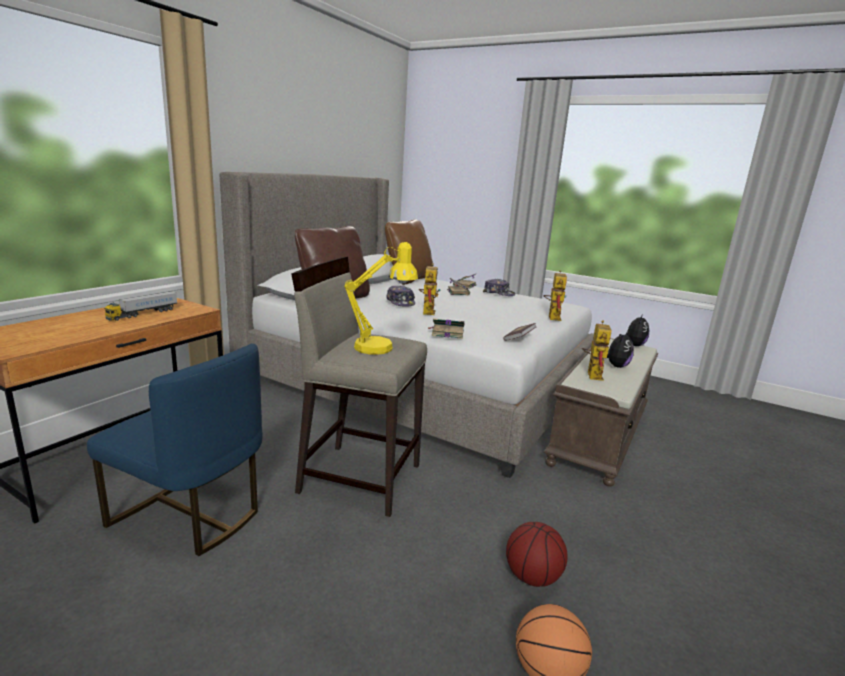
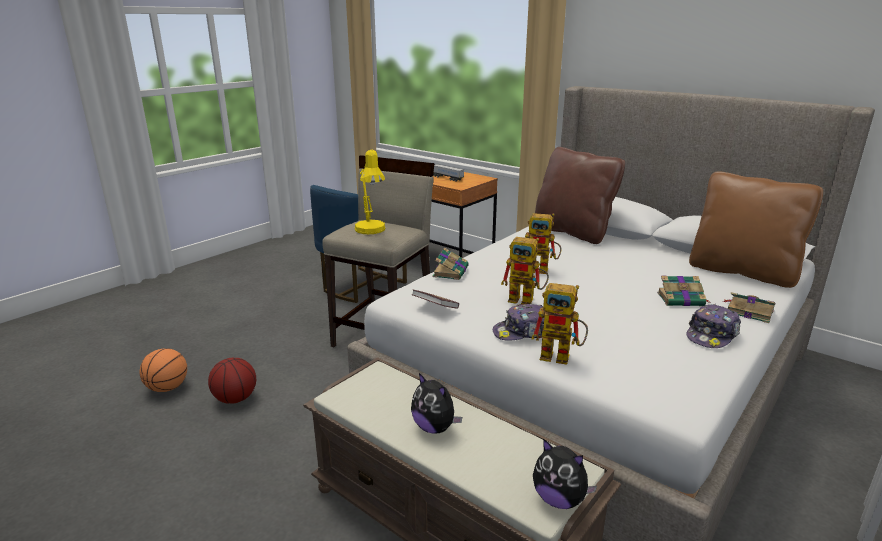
camera: 100 degrees right, 5 degrees up
(400, 302) = (577, 259): cap -> cap (523, 332)
(592, 374) = (403, 392): toy robot -> toy robot (527, 300)

